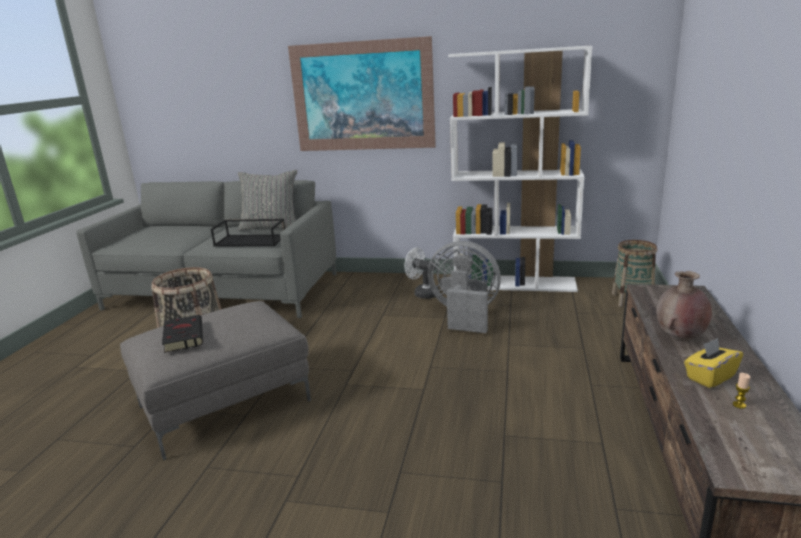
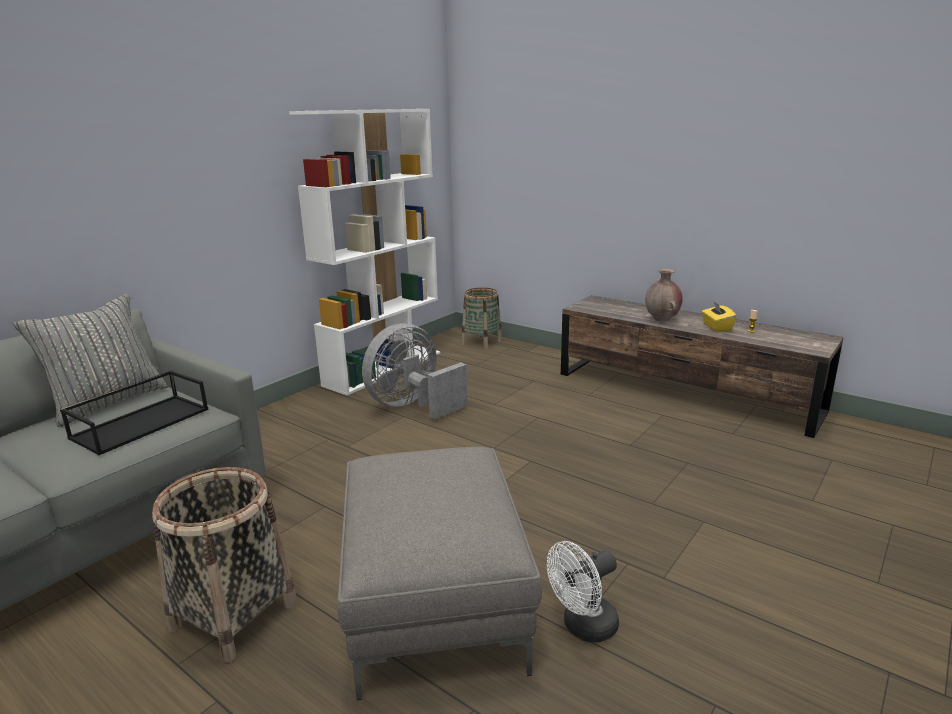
camera: 65 degrees left, 0 degrees up
(183, 336) = (446, 511): black book -> none
(362, 96) = (176, 169): picture -> none
(422, 293) = (330, 412): white fan -> white fan (583, 627)

